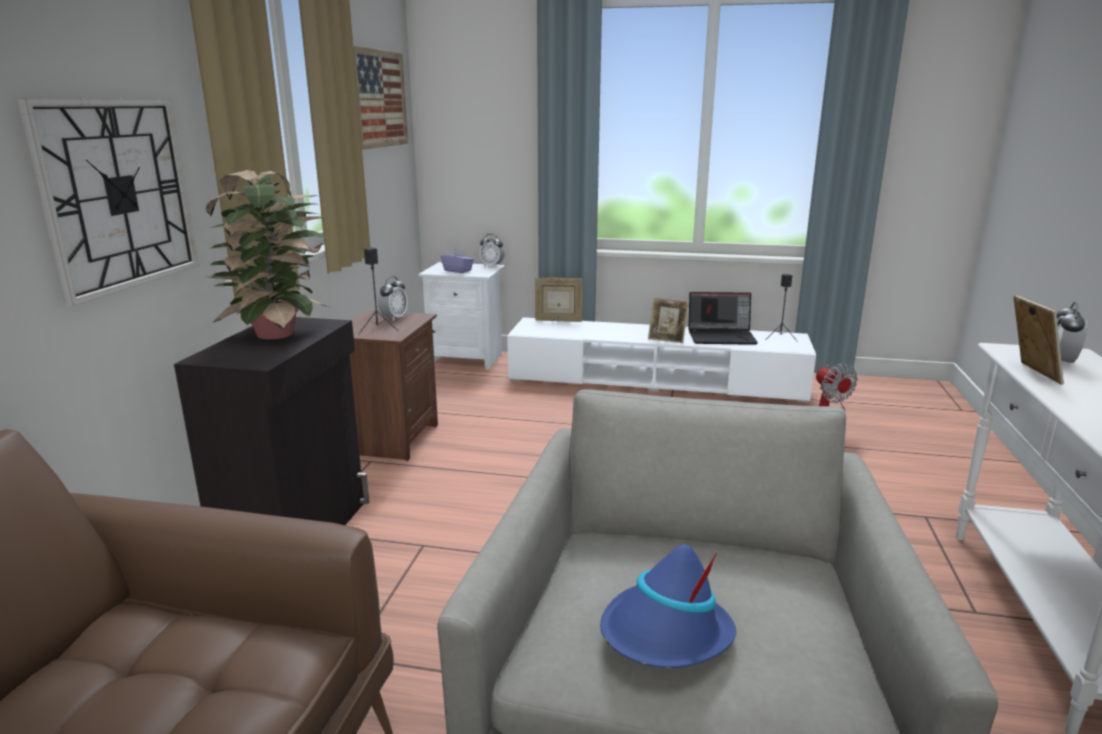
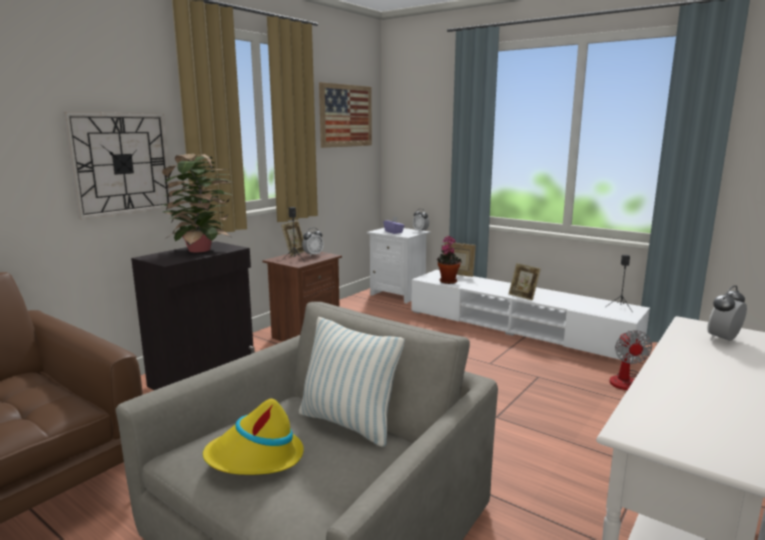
camera: 25 degrees right, 5 degrees down
(556, 331) = (447, 281): none -> potted plant
(665, 634) = (255, 458): blue hat -> yellow hat
(713, 551) = (349, 423): none -> pillow
(722, 337) = (570, 300): laptop -> none
(1029, 373) = (673, 342): picture frame -> picture frame (295, 253)

